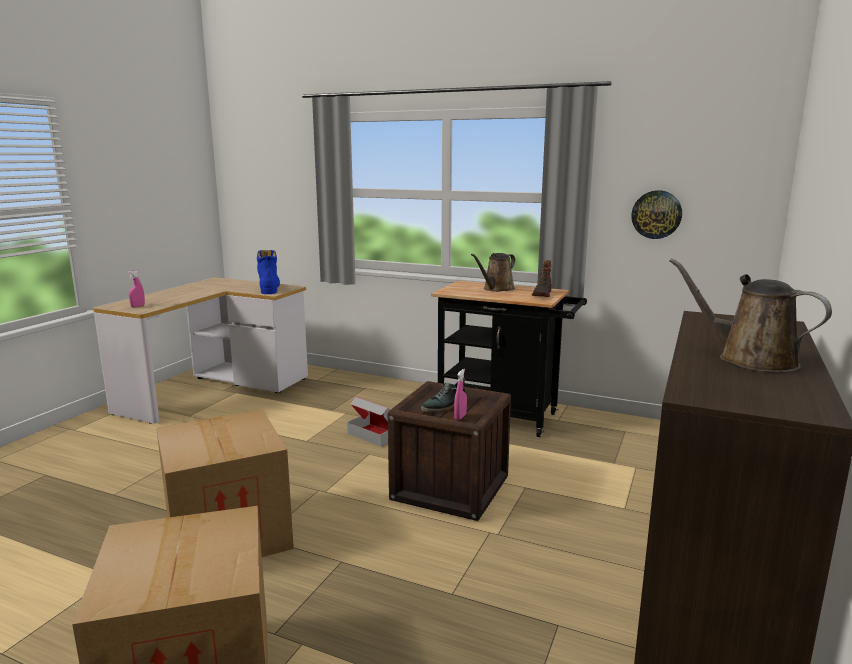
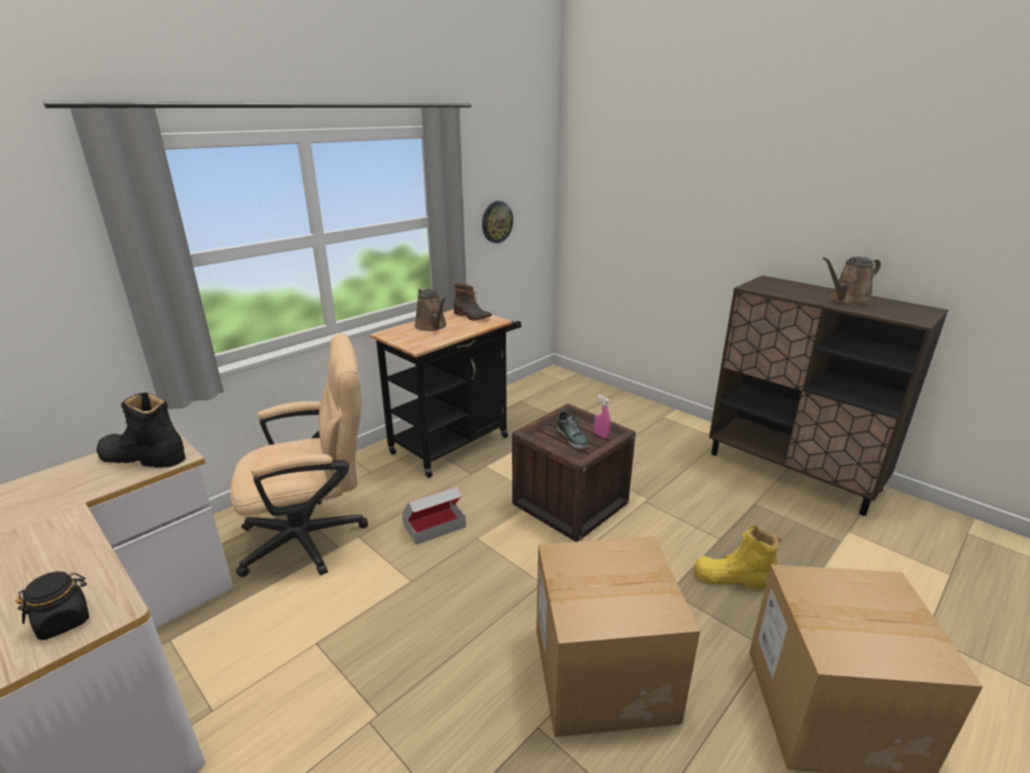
camera: 70 degrees left, 10 degrees up
(138, 306) = (64, 621): pink spray bottle -> black jar
(269, 289) = (143, 457): blue boot -> black boot
(338, 401) = (315, 537): none -> beige office chair
(382, 606) = (733, 578): none -> yellow boot

